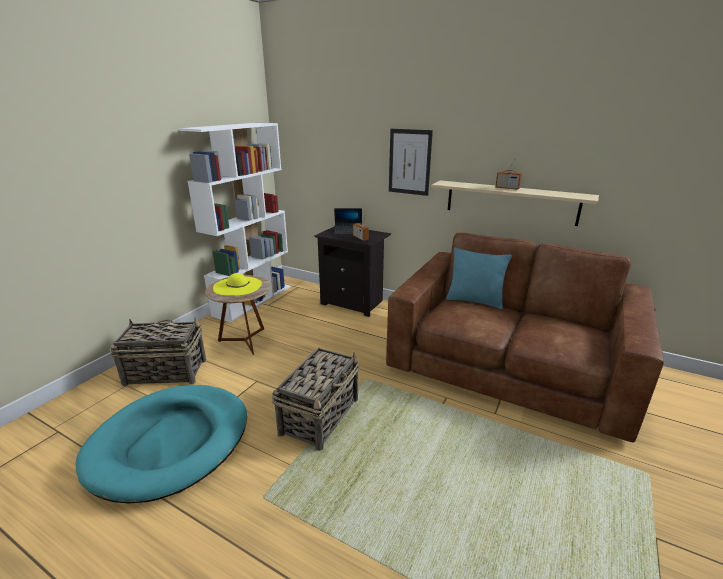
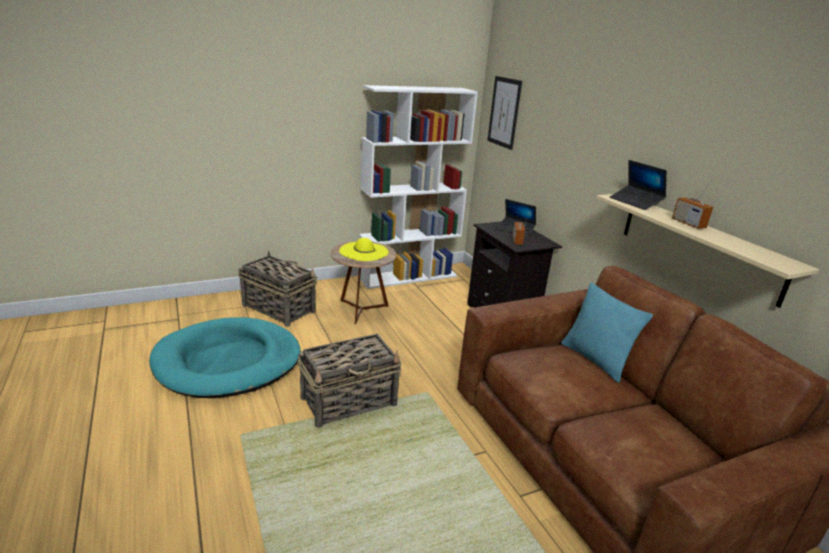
camera: 35 degrees right, 0 degrees up
(409, 162) = (596, 162): picture -> picture (504, 112)
(458, 183) = (635, 202): none -> laptop

